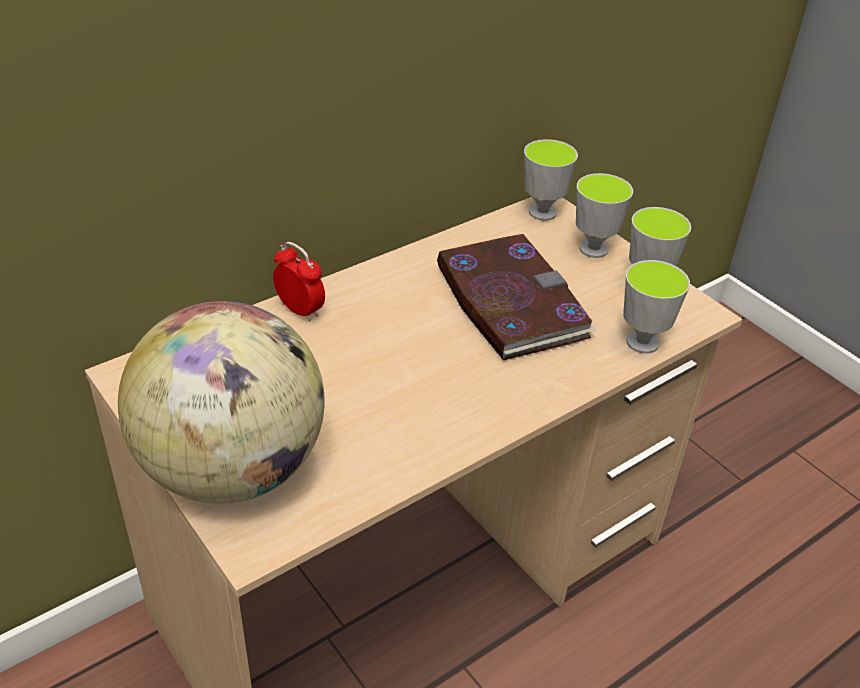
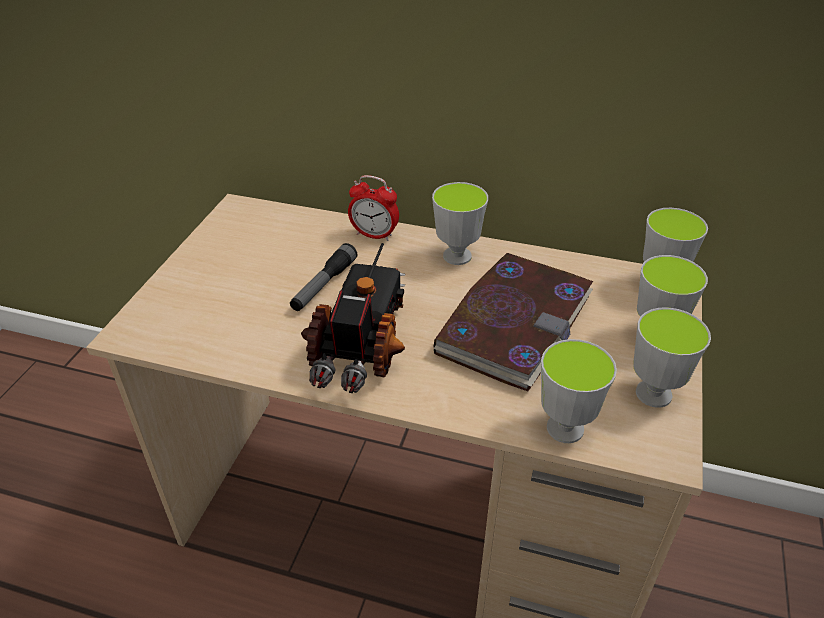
camera: 55 degrees right, 0 degrees up
(233, 469) = (191, 289): globe -> none
(300, 310) = (374, 235): alarm clock -> alarm clock turned 105 degrees clockwise
(337, 377) = (324, 285): none -> flashlight
(392, 282) = (457, 256): none -> cup
(446, 393) = (362, 344): none -> toy truck

